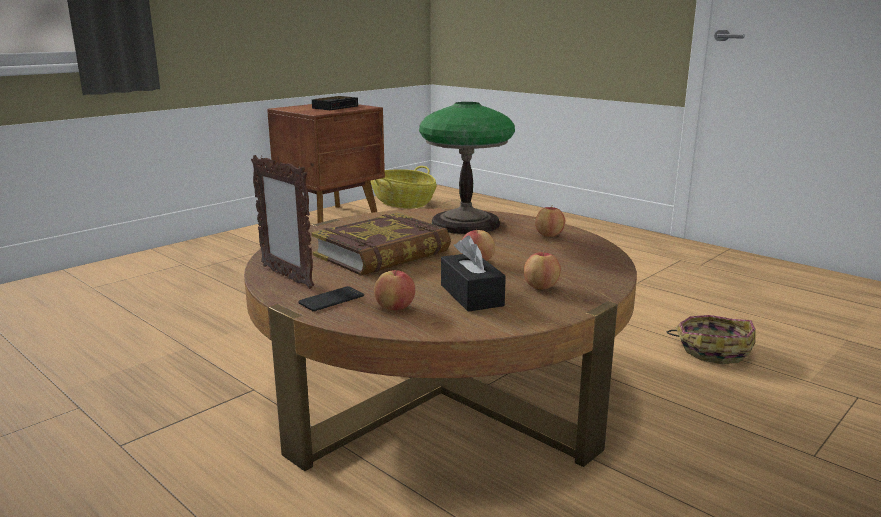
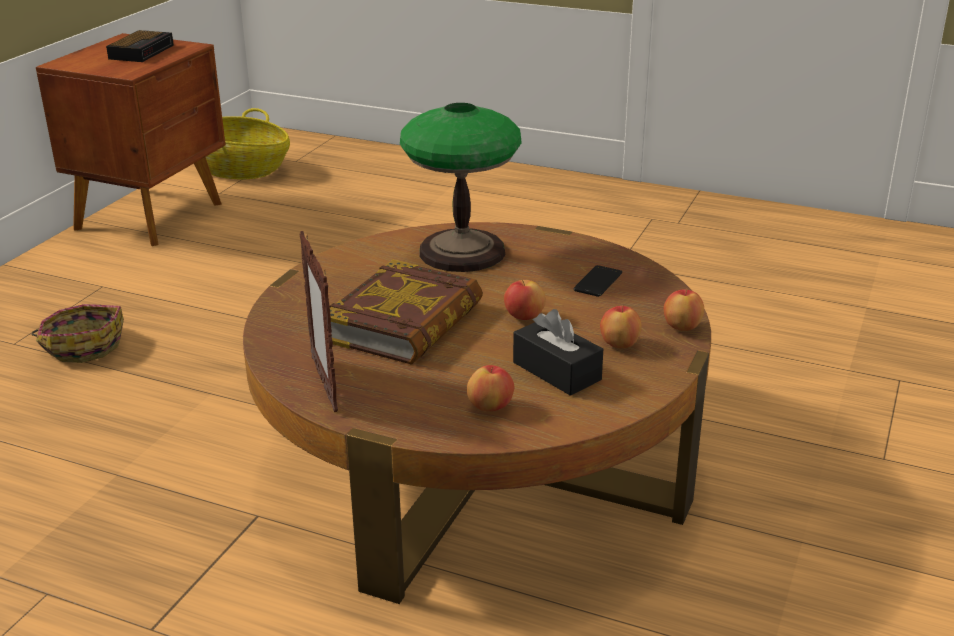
camera: 20 degrees left, 10 degrees up
(287, 277) = (324, 384): picture frame -> picture frame turned 45 degrees clockwise
(331, 300) = (410, 409): phone -> phone (598, 282)
(549, 235) = (572, 257): apple -> apple (682, 327)
(712, 349) = (742, 347): basket -> basket (83, 345)

